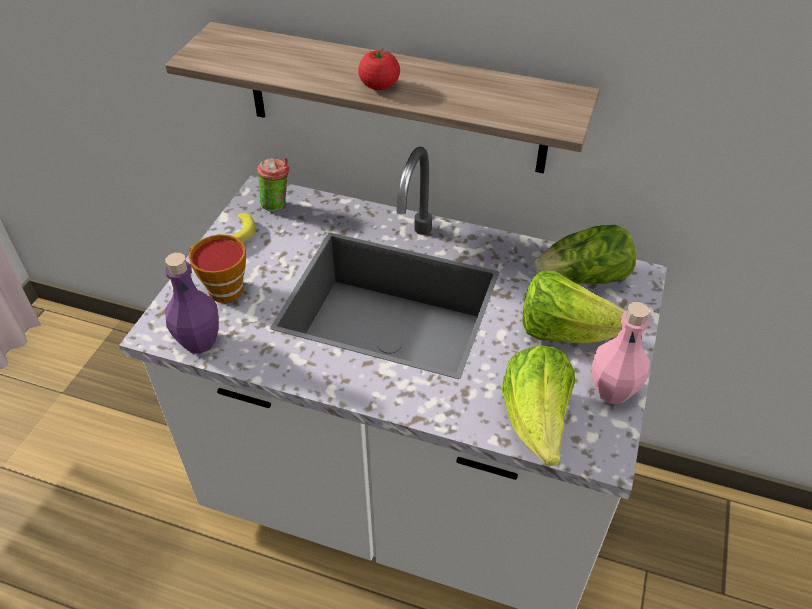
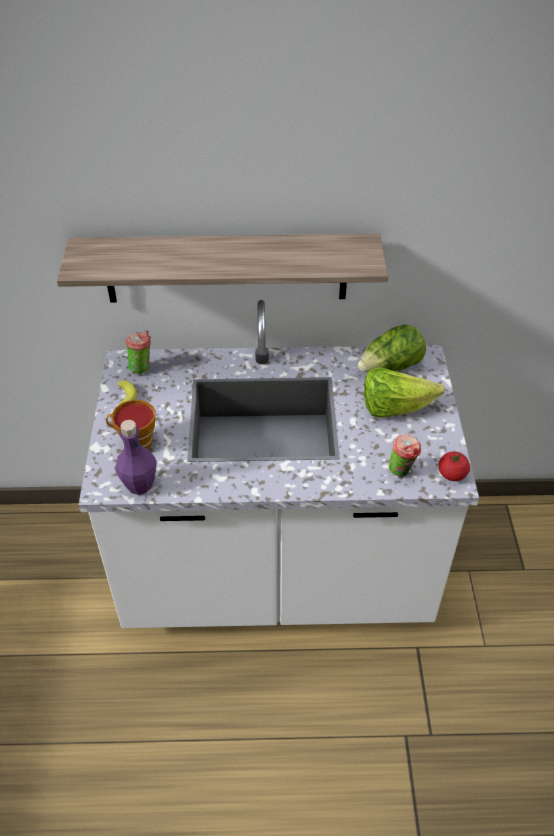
camera: 20 degrees left, 0 degrees up
(379, 85) = (229, 263): tomato -> tomato (452, 474)
(536, 420) = (402, 472): lettuce -> cup
(612, 391) = (441, 438): pink bottle -> none

